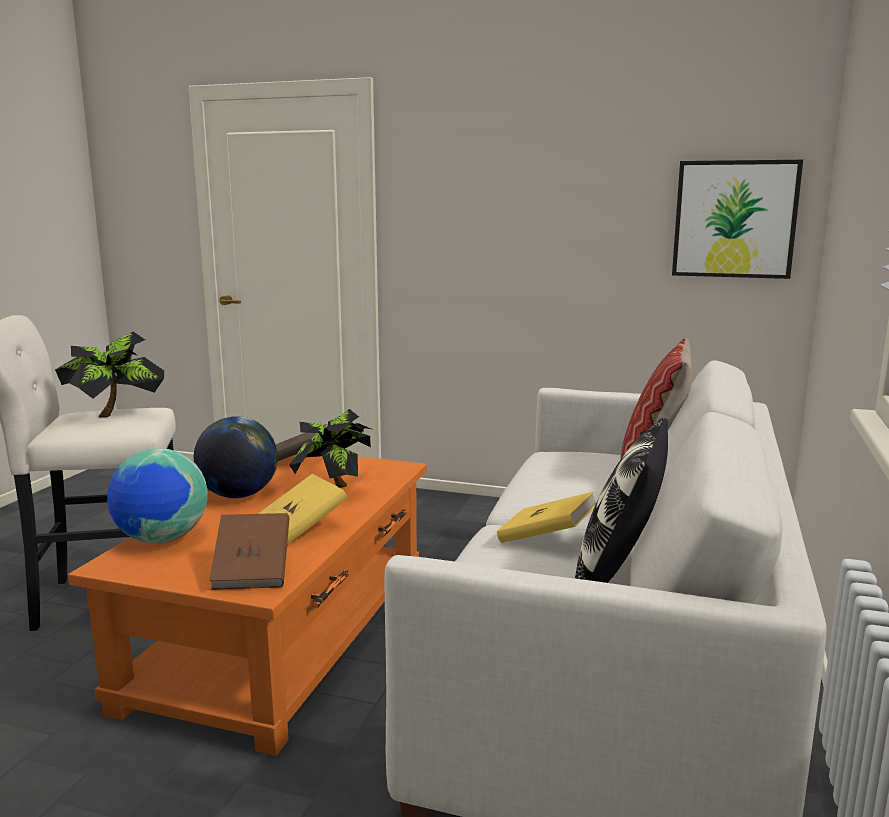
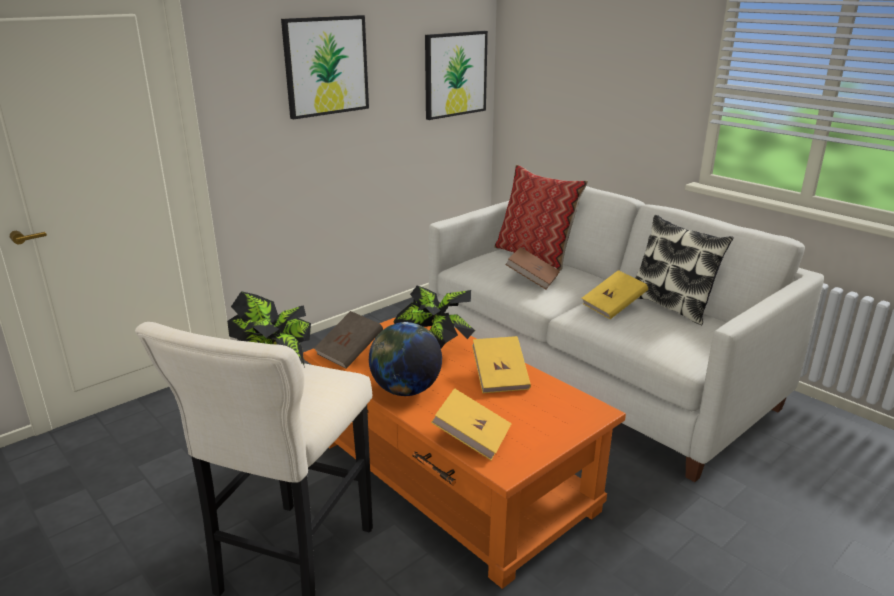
camera: 60 degrees left, 10 degrees up
(161, 539) = (472, 438): globe -> yellow book
(253, 571) = (564, 409): brown book -> brown book (532, 279)
(523, 190) = (326, 66): none -> picture

